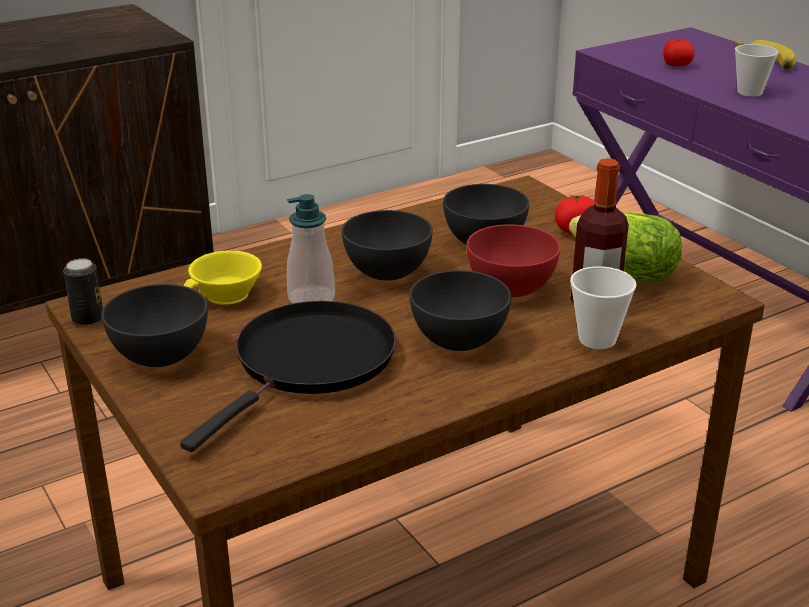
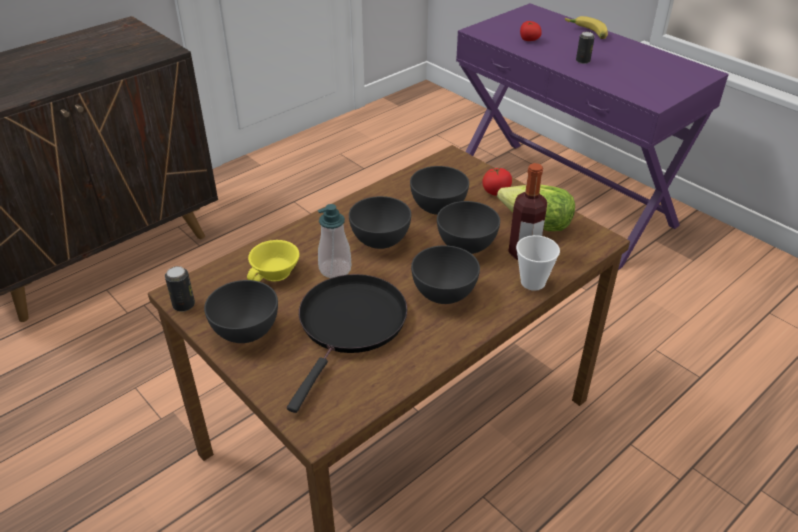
camera: 10 degrees left, 10 degrees up
(511, 289) = (466, 246): red bowl -> grey bowl
(749, 92) = (583, 61): cup -> can

